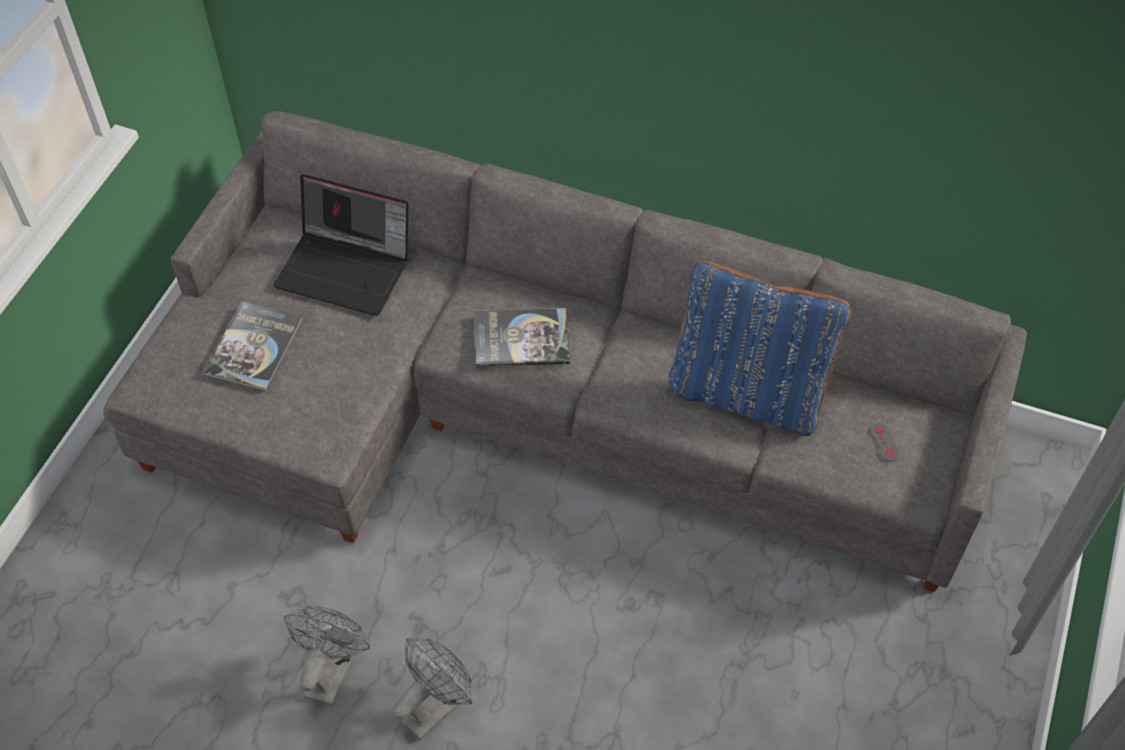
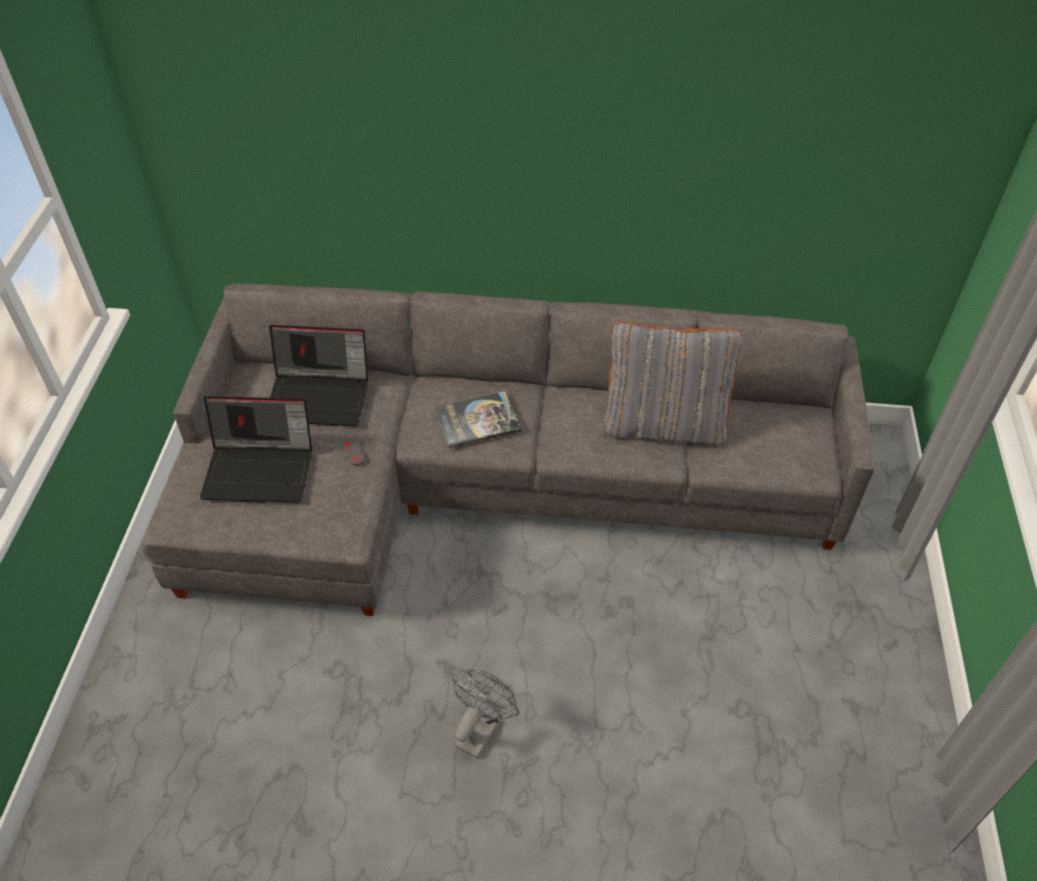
camera: 15 degrees left, 5 degrees down
(254, 347) = (261, 469): book -> laptop
(331, 672) = (385, 722): grey fan -> none
(747, 393) = (664, 424): blue pillow -> grey pillow
(884, 442) = (778, 438): grey game controller -> grey game controller (352, 452)

